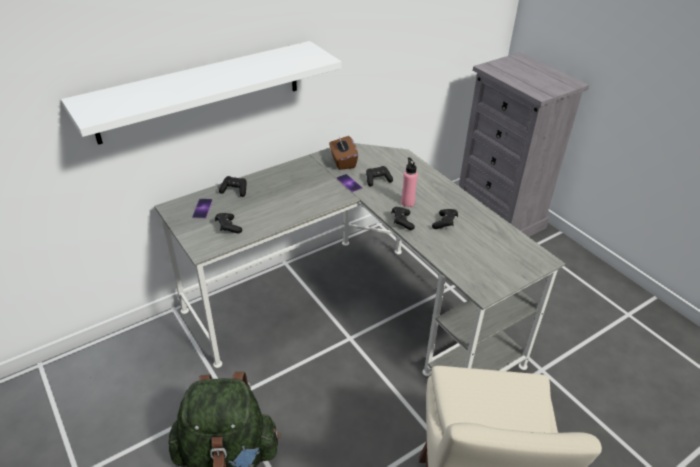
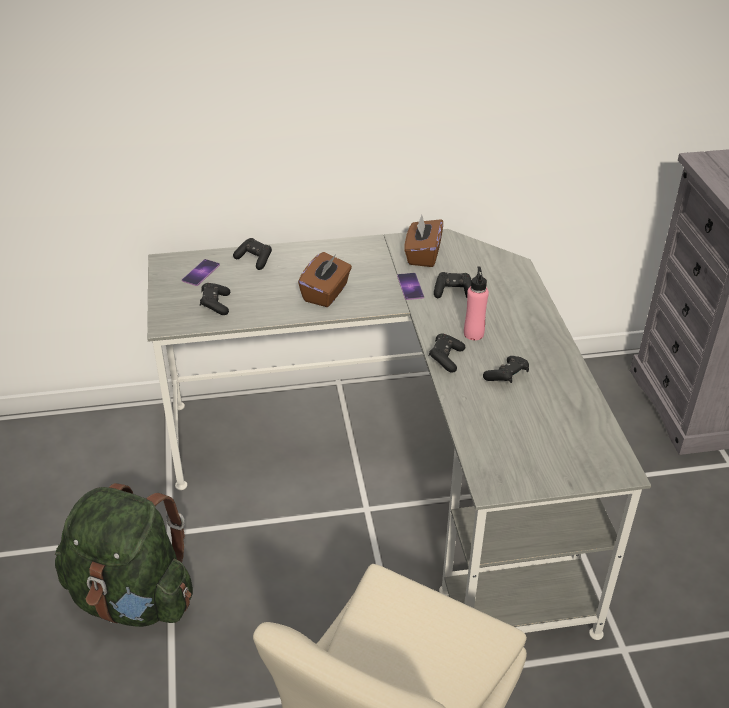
camera: 25 degrees right, 0 degrees up
(201, 91) = (226, 116): white shelf -> none
(298, 201) = (326, 293): none -> brown tissue box

